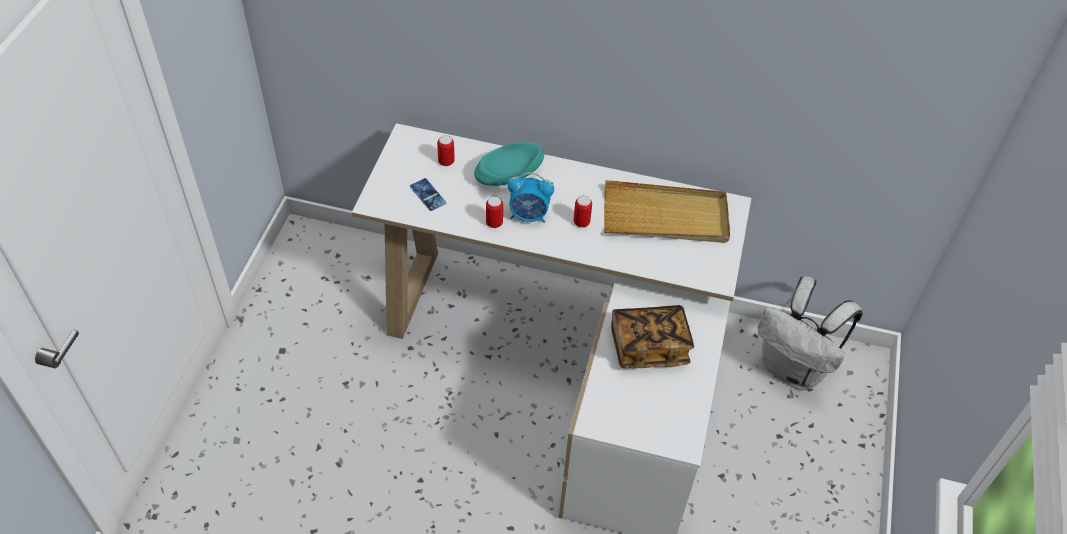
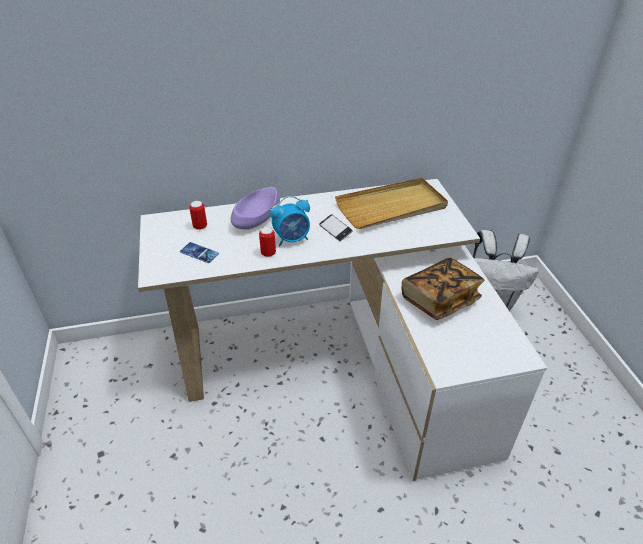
camera: 25 degrees left, 10 degrees down
(509, 174) = (257, 218): turquoise bowl -> purple bowl
(581, 222) = (335, 230): can -> phone

